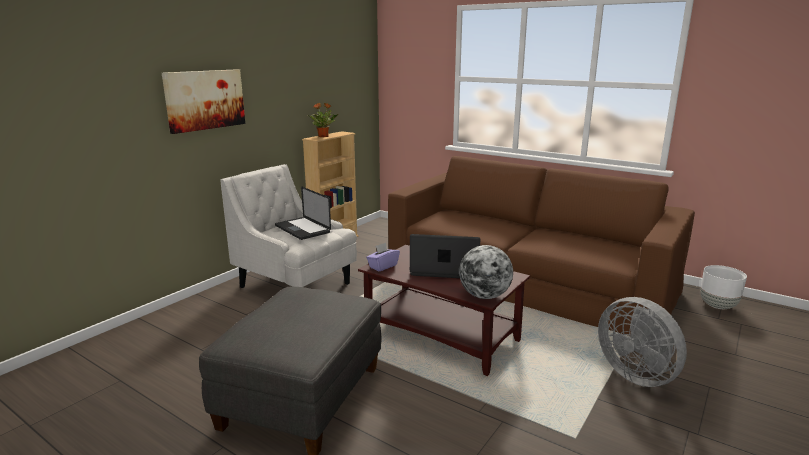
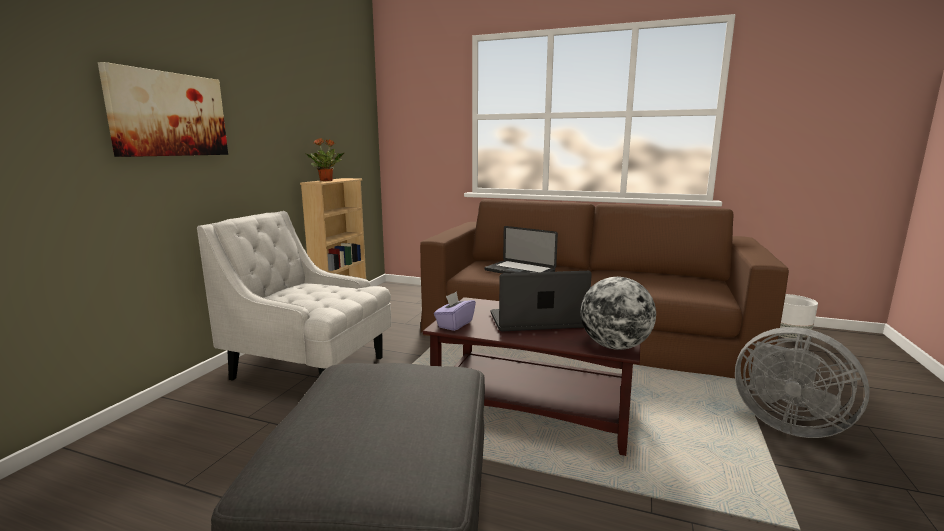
camera: 15 degrees left, 5 degrees down
(302, 229) = (319, 290): laptop -> laptop (519, 271)

